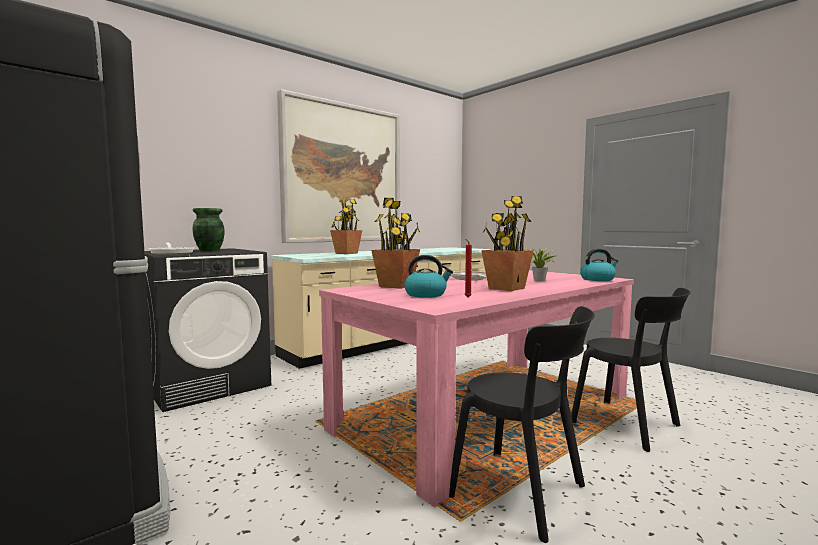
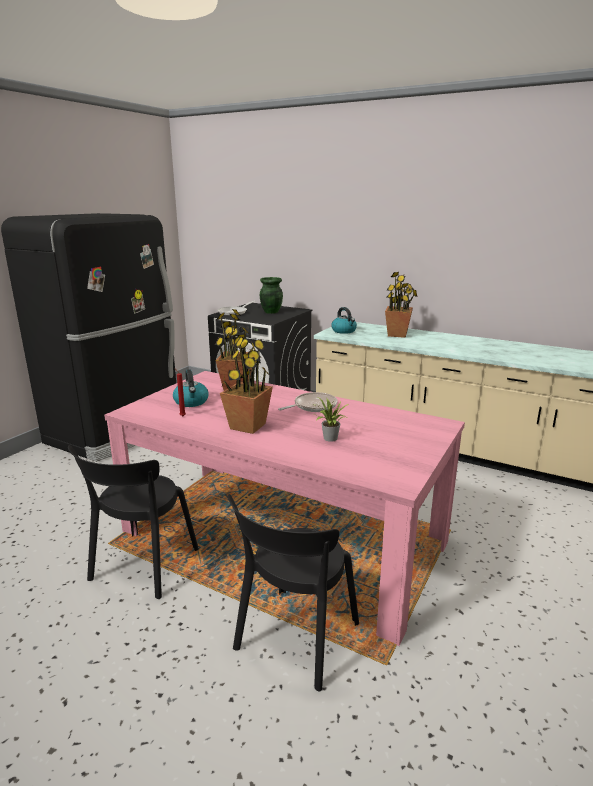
camera: 70 degrees right, 15 degrees up
(343, 174) = (437, 237): picture -> none
(598, 279) = (374, 473): kettle -> kettle (344, 331)

